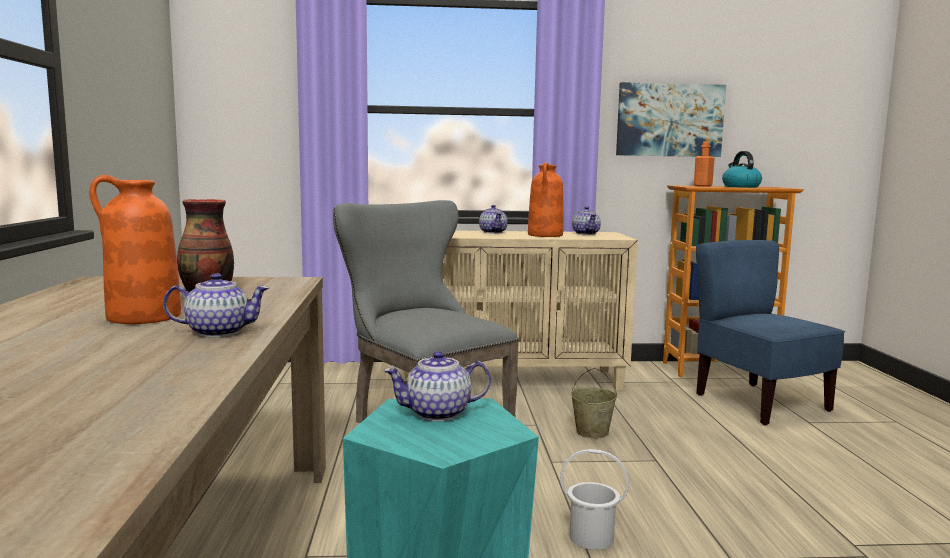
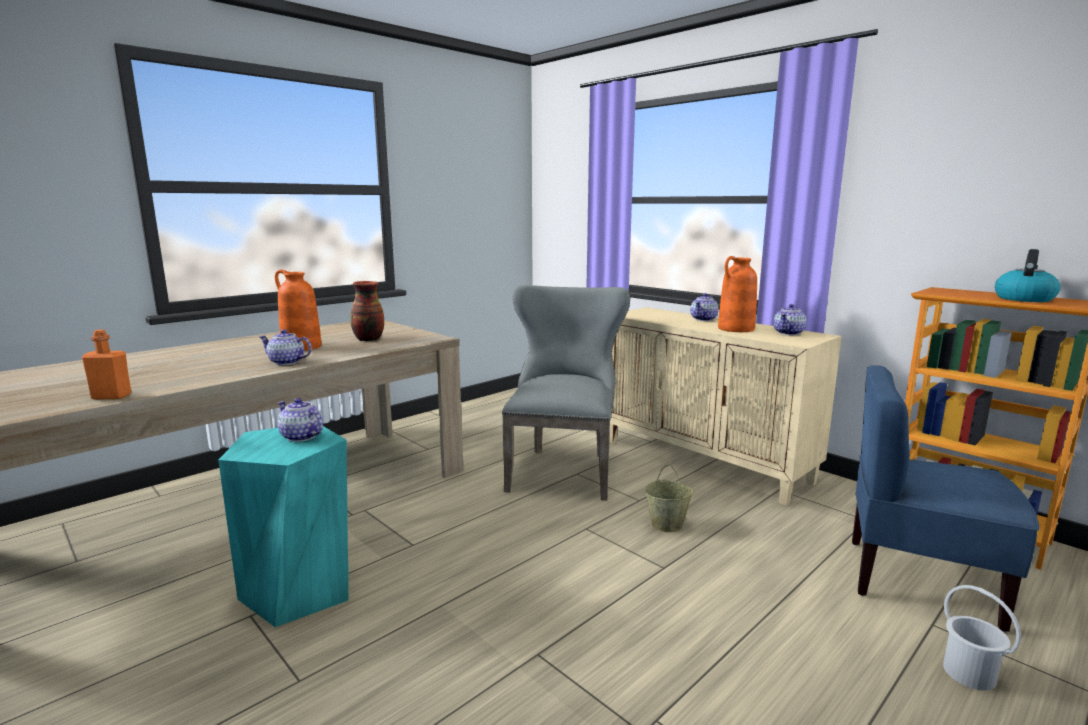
camera: 50 degrees right, 5 degrees up
(218, 332) = (287, 362): teapot -> teapot turned 150 degrees clockwise
(591, 537) = (493, 583): white bucket -> white bucket (969, 673)
(669, 120) = (946, 205): picture -> none
(703, 186) = (967, 293): orange bottle -> orange bottle (111, 396)
(759, 403) = (919, 580): blue chair -> blue chair turned 90 degrees counterclockwise

